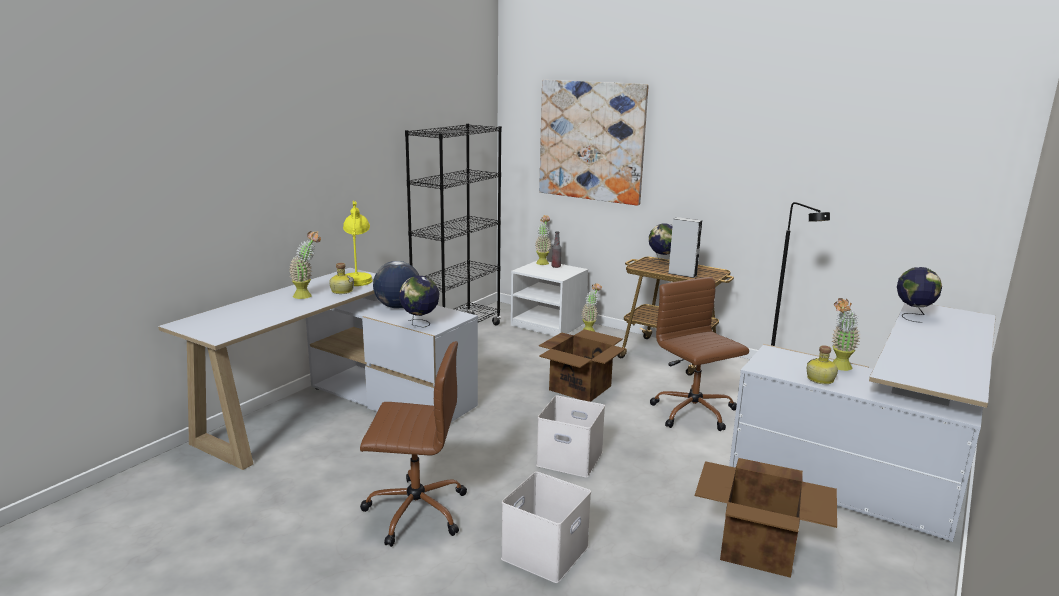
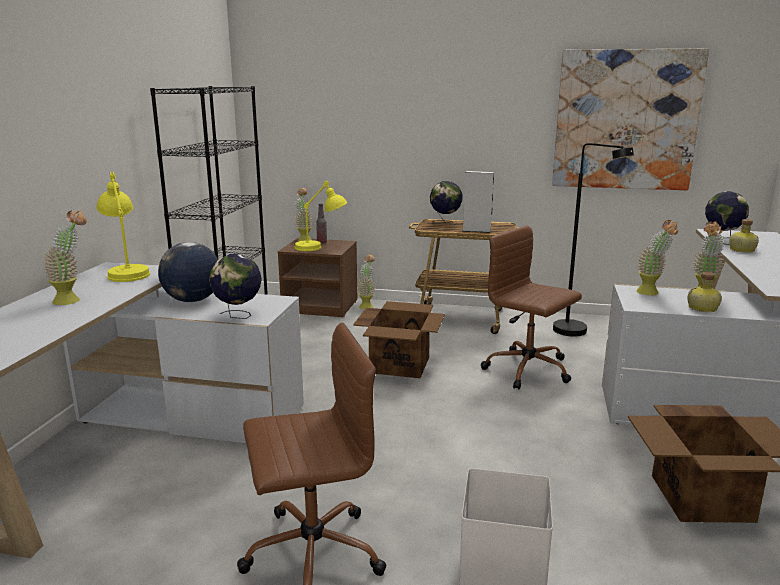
camera: 20 degrees left, 0 degrees up
(342, 291) = (118, 288): bottle -> bottle (741, 250)
(549, 325) = (321, 306): white nightstand -> brown nightstand
(550, 272) = (320, 247): none -> yellow table lamp
(571, 458) = (447, 443): white storage box -> none
(591, 141) = (349, 102): picture -> picture (625, 120)
(788, 358) = (651, 293): none -> potted plant

